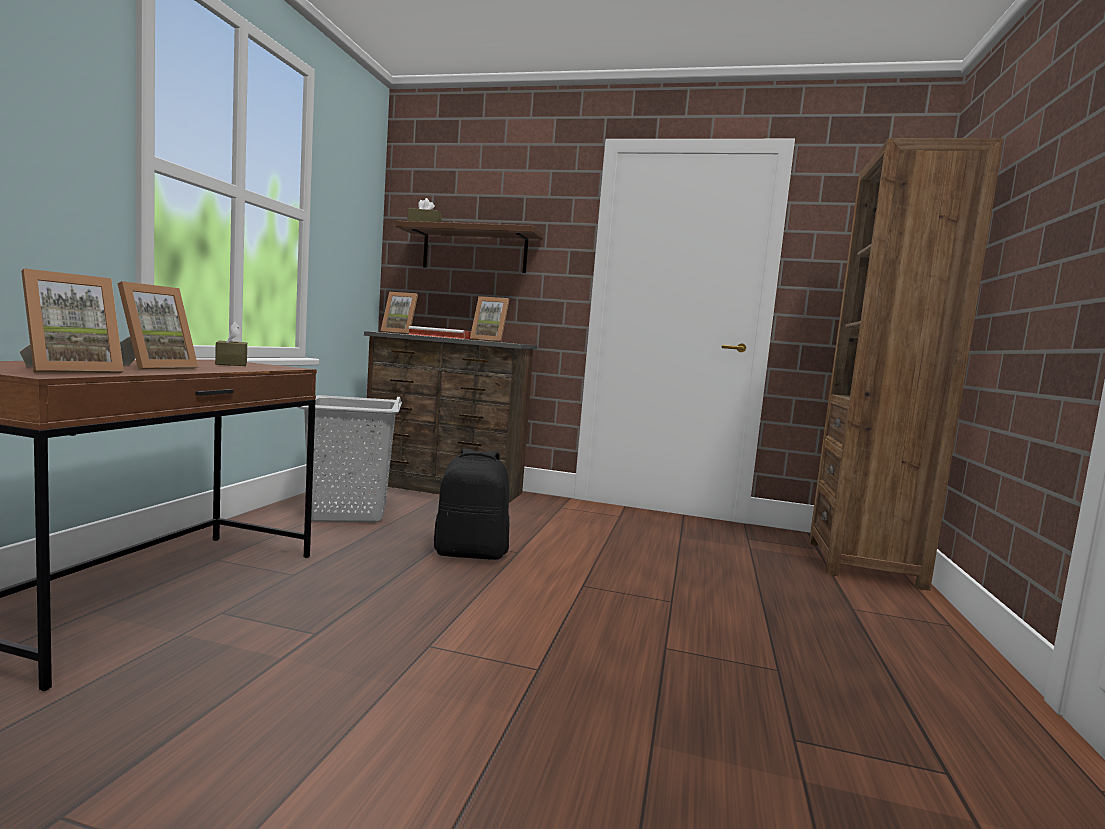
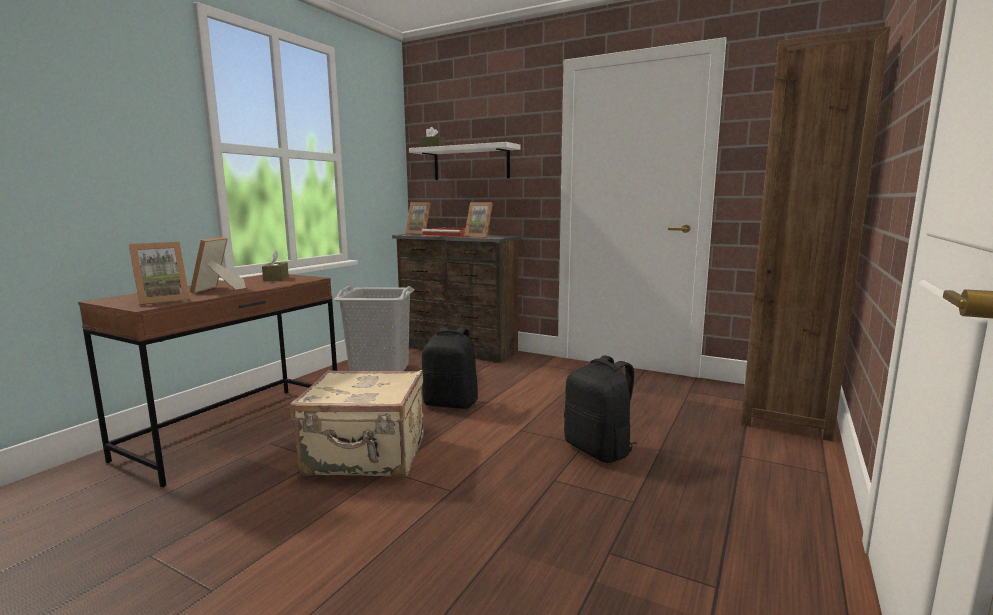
camera: 15 degrees right, 5 degrees up
(153, 367) = (217, 290): picture frame -> picture frame turned 150 degrees clockwise
(387, 626) = (366, 456): none -> beige suitcase
(474, 250) = (471, 163): brown shelf -> white shelf
(694, 607) = (599, 450): none -> black backpack

